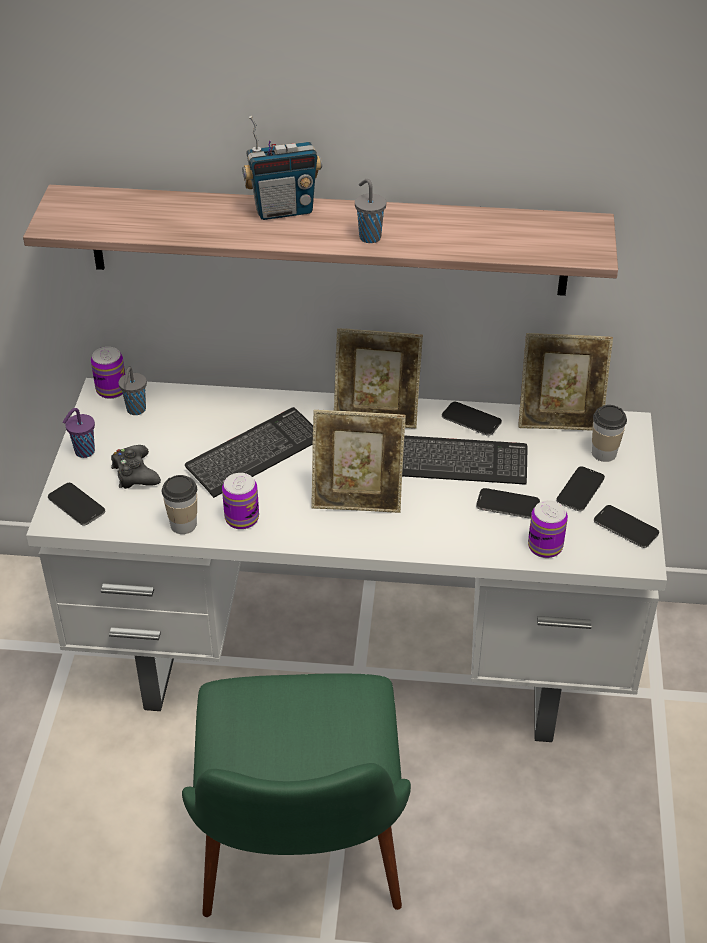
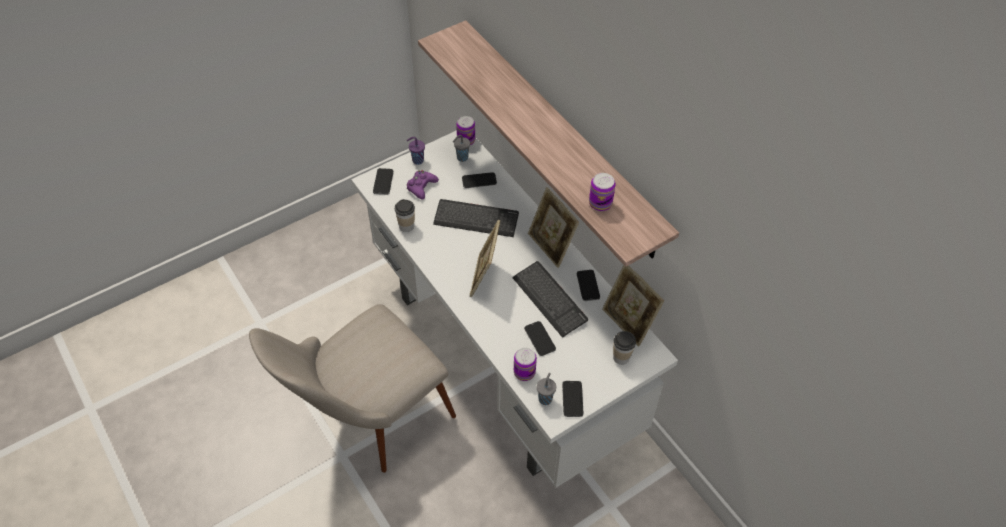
camera: 50 degrees right, 10 degrees up
(135, 473) = (421, 187): black game controller -> purple game controller
(242, 519) = (430, 243): can -> can (600, 203)
(283, 210) = (533, 107): radio -> none
(301, 876) = (368, 421): green chair -> beige chair
(357, 499) = (484, 277): picture frame -> picture frame turned 45 degrees clockwise
(369, 237) = (546, 151): grey cup -> grey cup (545, 398)
(580, 490) = (581, 363): phone -> phone (479, 181)

